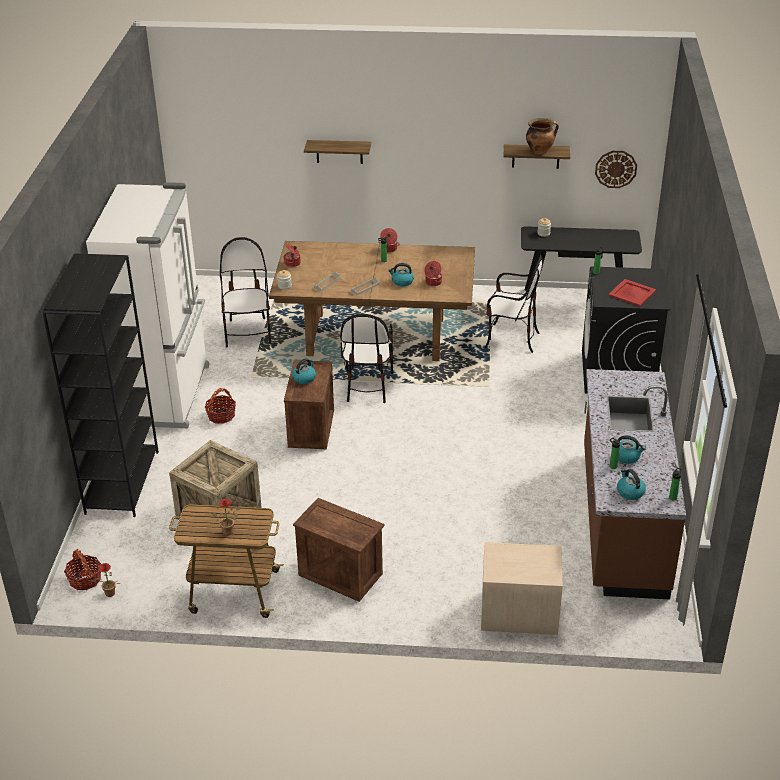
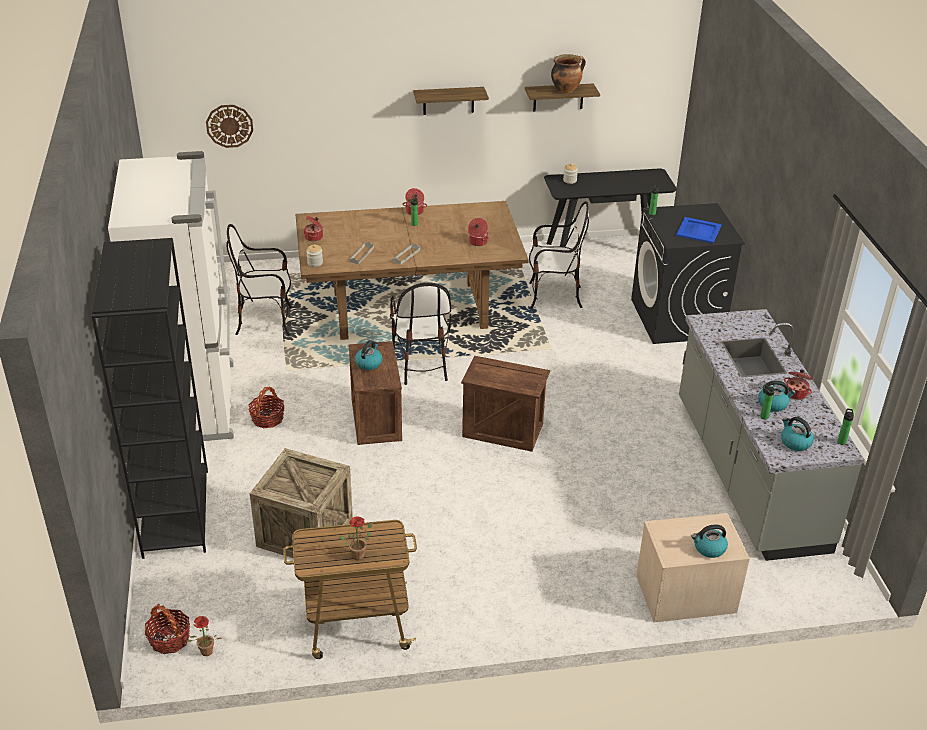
camera: 15 degrees left, 0 degrees up
(248, 333) = (265, 322): chair -> chair turned 75 degrees counterclockwise
(339, 151) = (344, 109): shelf -> shelf (448, 100)
(339, 575) = (471, 584): crate -> crate (502, 431)
(402, 281) = (444, 245): kettle -> kettle (709, 548)
(616, 169) = (641, 104): wall clock -> wall clock (229, 125)
(621, 520) = (748, 474): brown counter -> grey counter
(632, 293) = (698, 230): red tray -> blue tray
(653, 450) = (796, 393): none -> cooking pot

